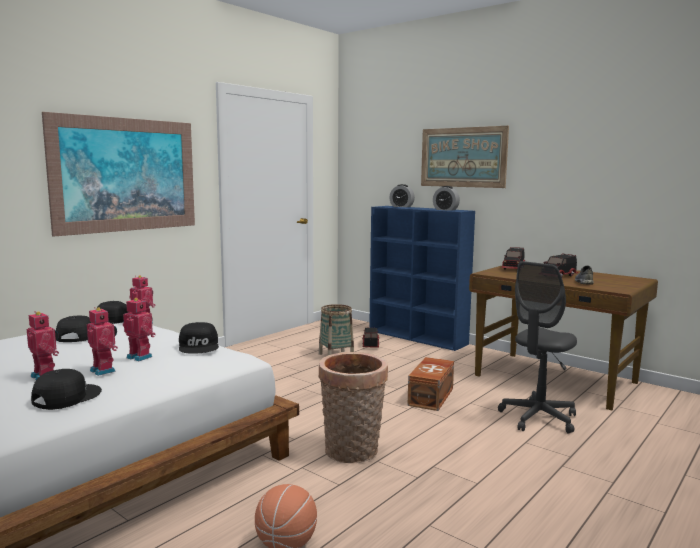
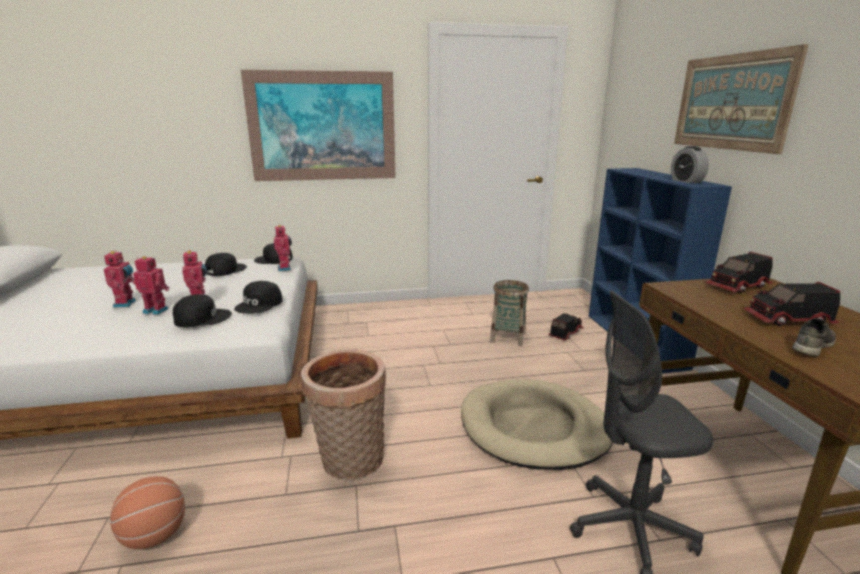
camera: 40 degrees right, 10 degrees up
(66, 397) = (92, 328): black cap -> black cap (202, 318)
(104, 370) = (156, 310): toy robot -> toy robot turned 75 degrees counterclockwise
(401, 206) = (646, 171): alarm clock -> none
(432, 396) = (534, 428): brown storage box -> beige dog bed

